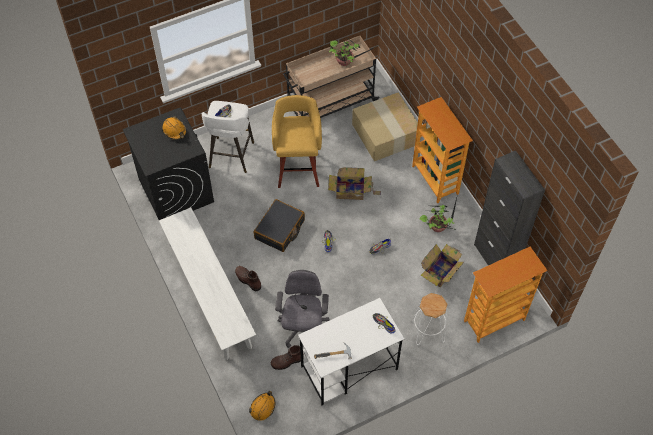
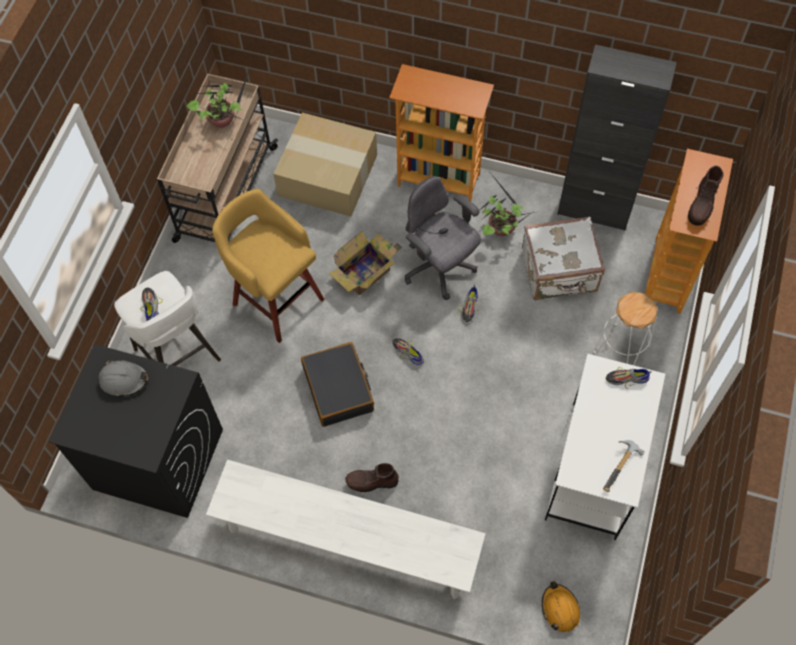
camera: 45 degrees left, 5 degrees up
(175, 131) = (124, 380): orange hard hat -> grey hard hat
(287, 361) = (524, 530): brown boot -> brown boot (701, 206)
(303, 328) = (496, 475): grey office chair -> grey office chair (439, 268)
(441, 271) = (559, 273): cardboard box -> white suitcase

